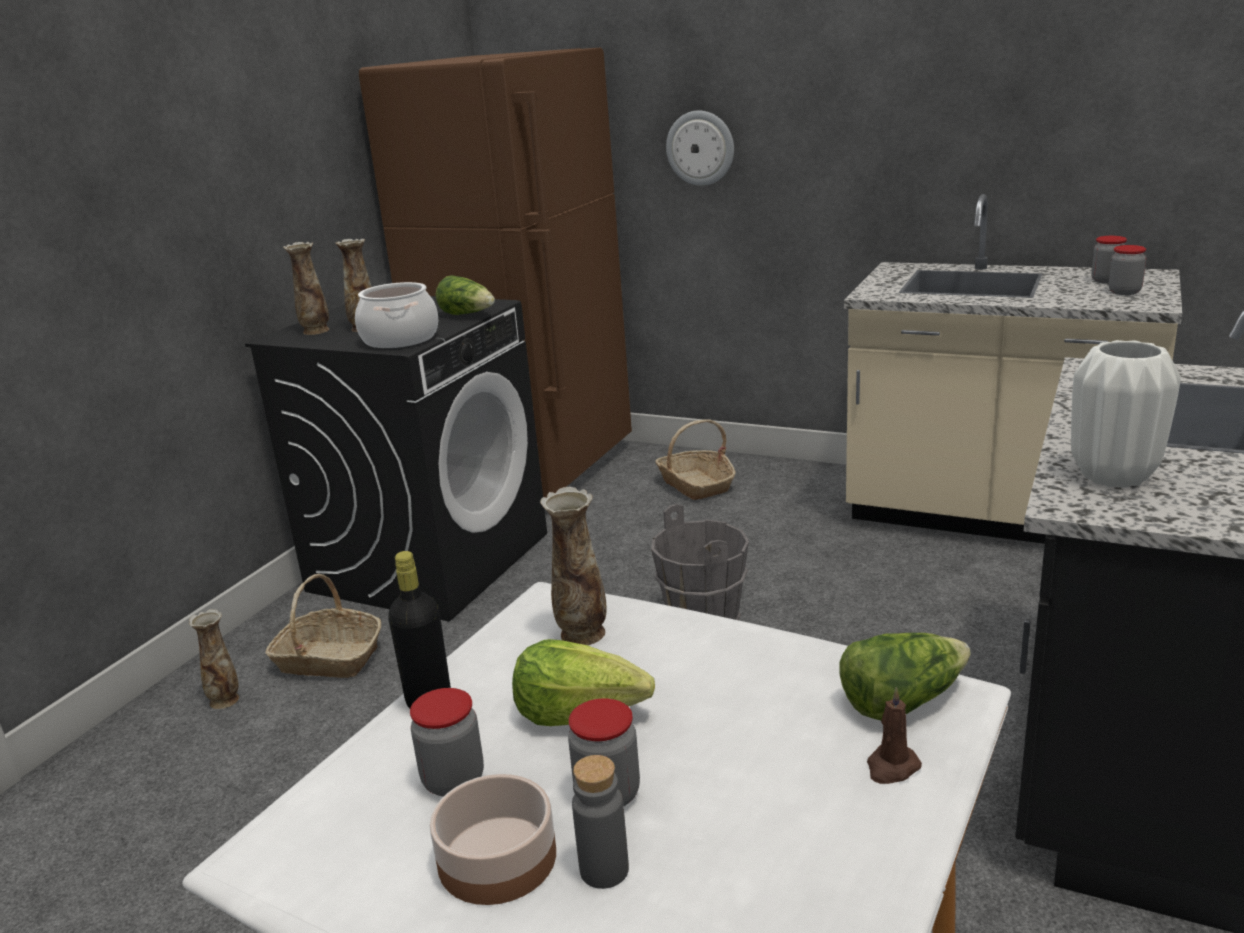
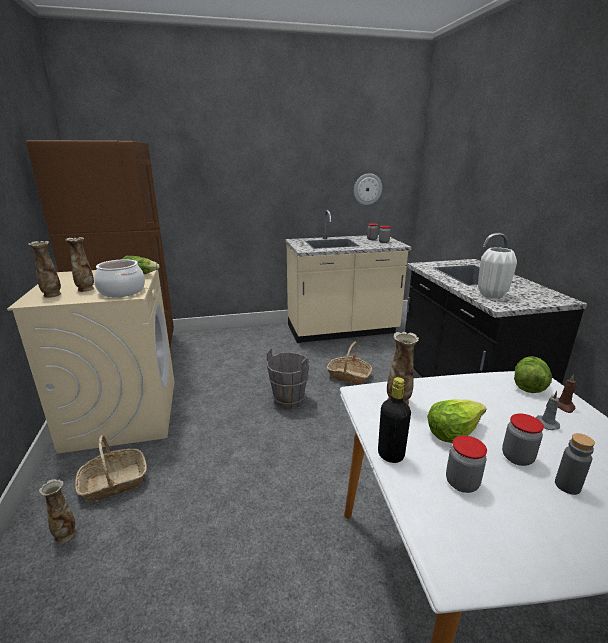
camera: 40 degrees left, 0 degrees up
(430, 561) = (122, 413): black washing machine -> beige washing machine
(499, 859) = (534, 504): bowl -> none
(696, 485) = (222, 344): basket -> basket (349, 376)
(700, 148) = (200, 193): wall clock -> wall clock (367, 189)
(780, 775) = (546, 423): none -> grey candle

